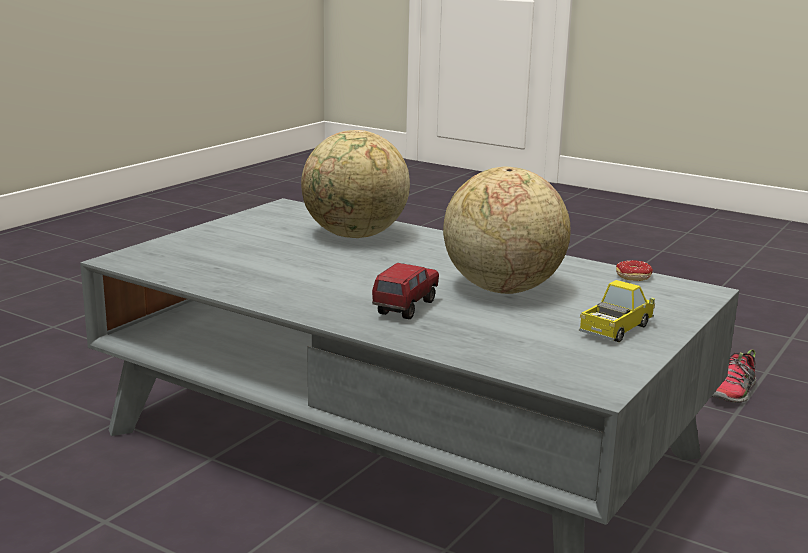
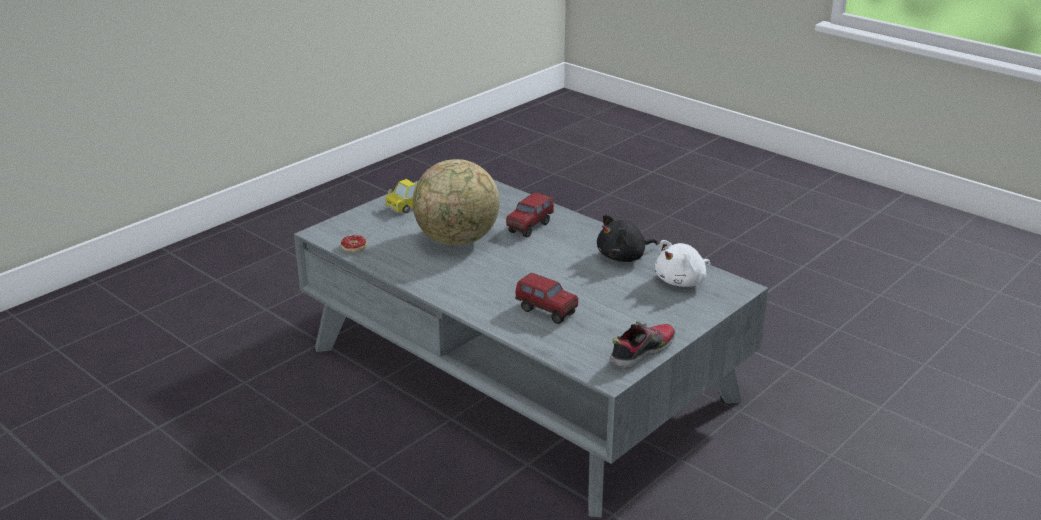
camera: 170 degrees left, 10 degrees up
(189, 262) = (682, 281): none -> white plush toy
(261, 281) = (624, 257): none -> black plush toy
(355, 236) = (546, 311): globe -> toy truck
(734, 393) = (218, 404): shoe -> shoe (641, 352)

